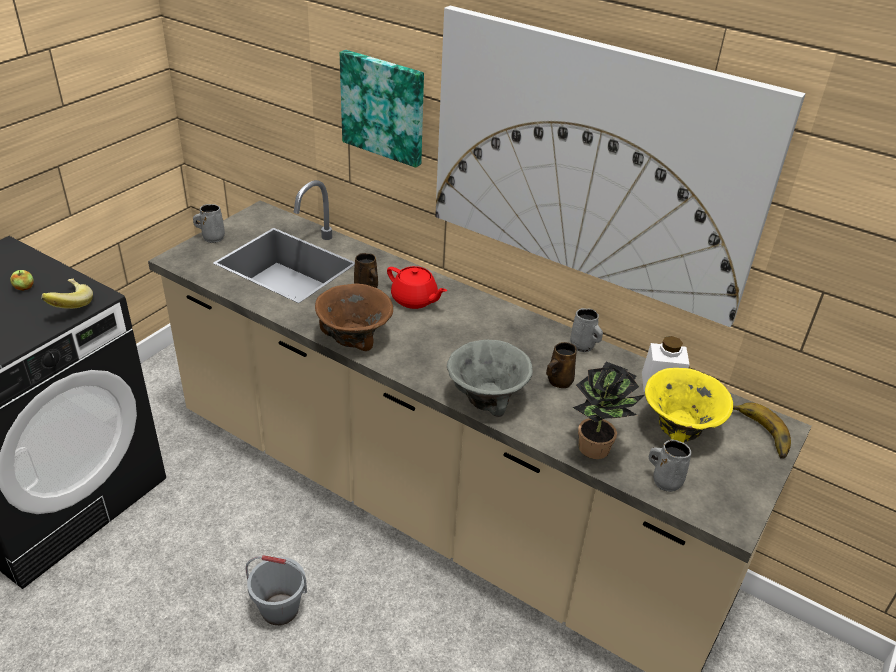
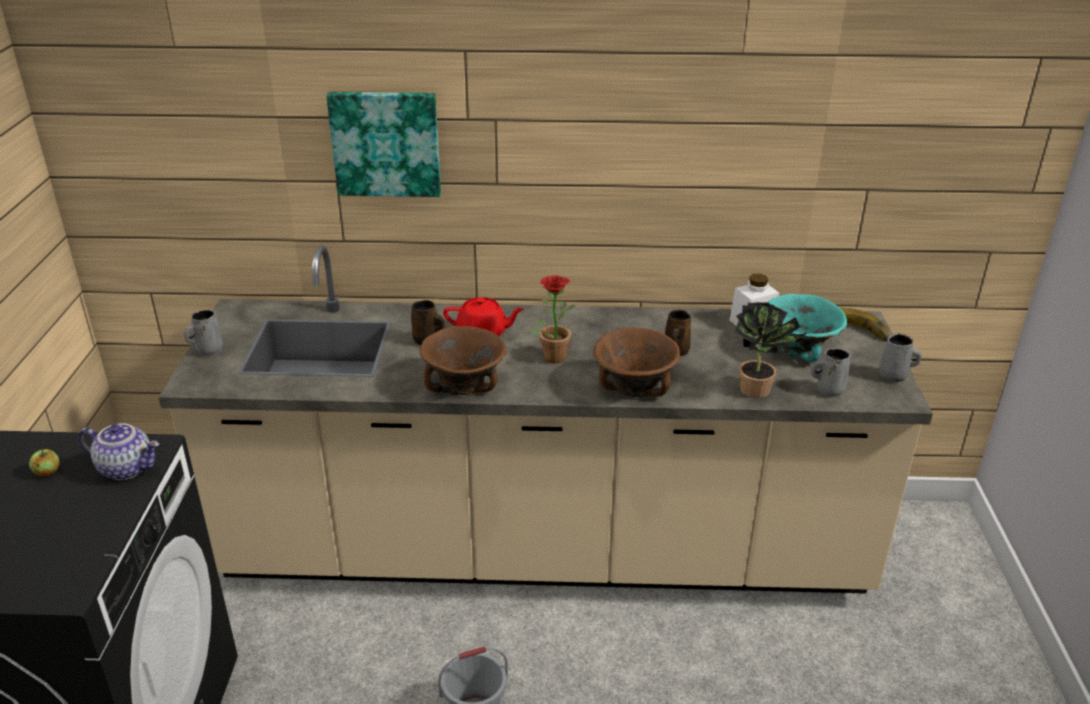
camera: 30 degrees left, 5 degrees down
(68, 305) = (127, 468): banana -> teapot
(450, 341) = (552, 355): none -> potted plant
(487, 399) = (634, 387): grey bowl -> brown bowl
(583, 346) = (665, 317): grey mug -> grey mug (894, 376)
(592, 163) = (638, 136): picture -> none
(678, 428) = (798, 350): yellow bowl -> turquoise bowl

